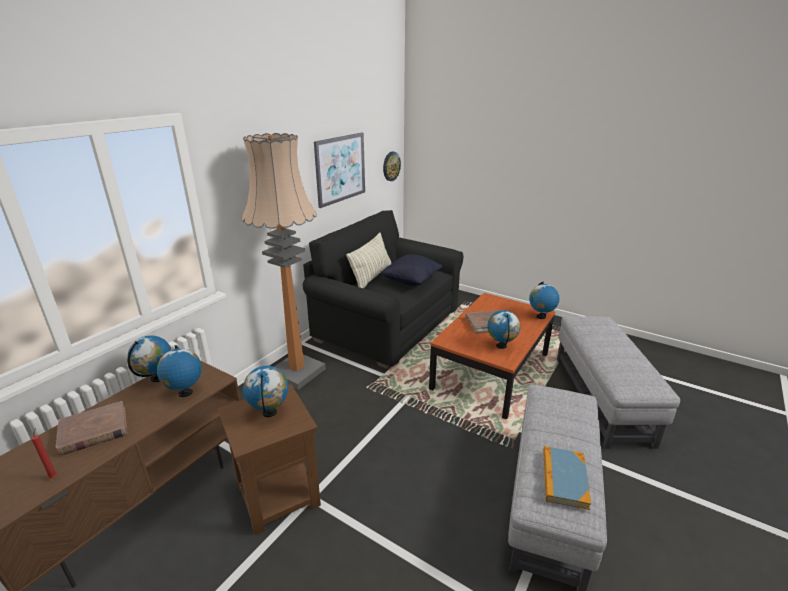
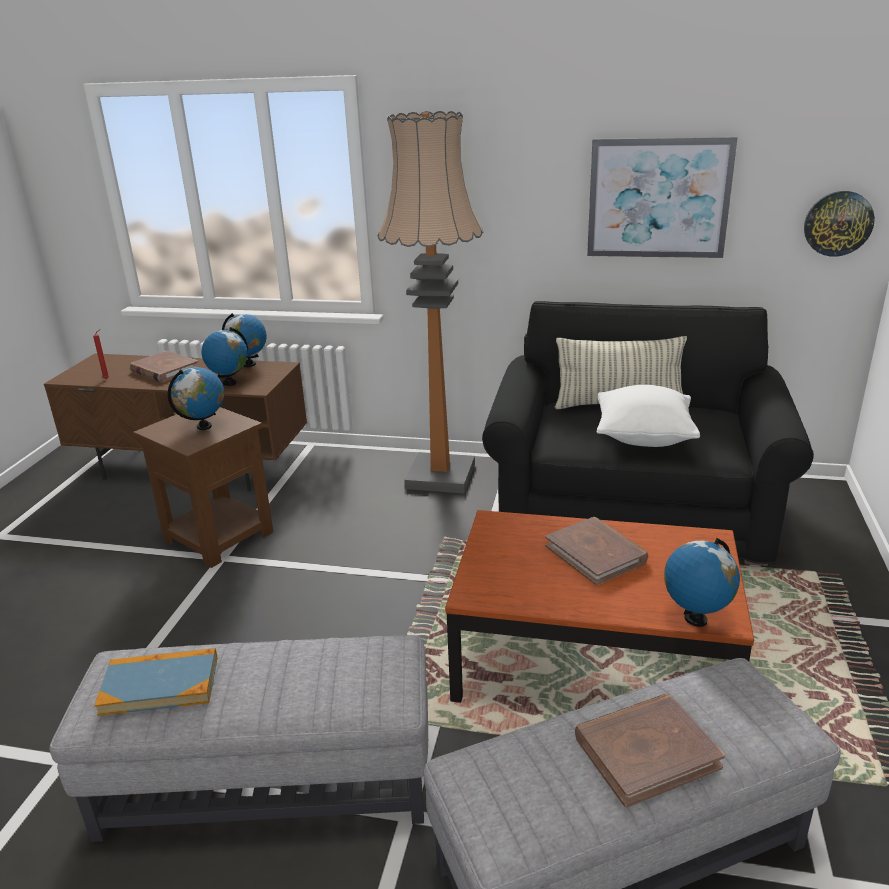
camera: 70 degrees right, 0 degrees up
(411, 281) = (643, 438): black pillow -> white pillow
(501, 346) = (520, 582): globe -> none
(618, 346) = (646, 752): none -> brown book

